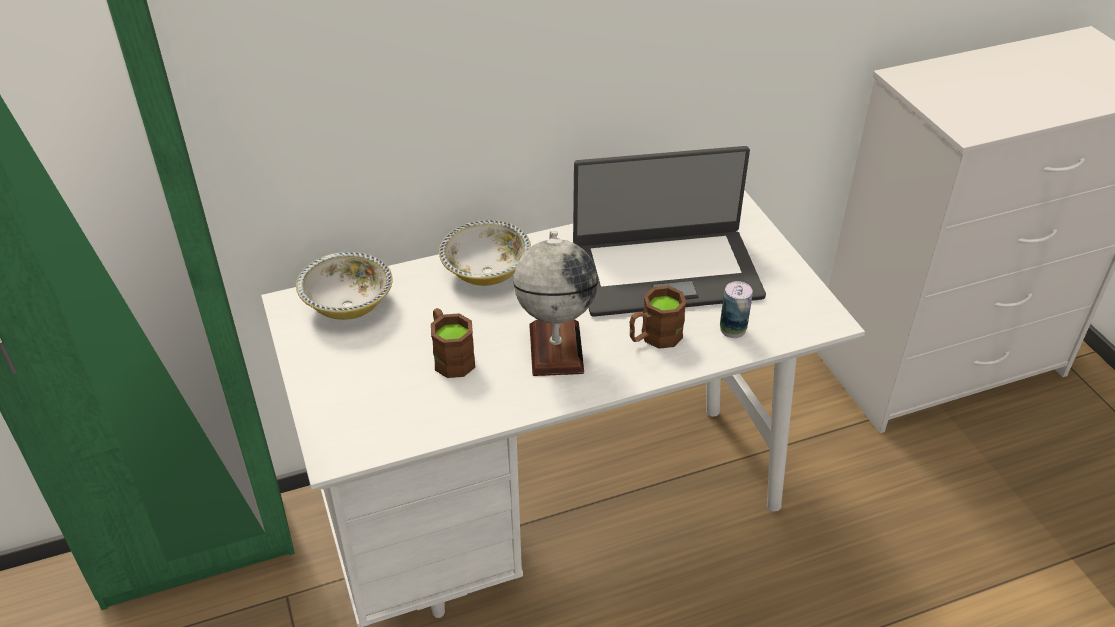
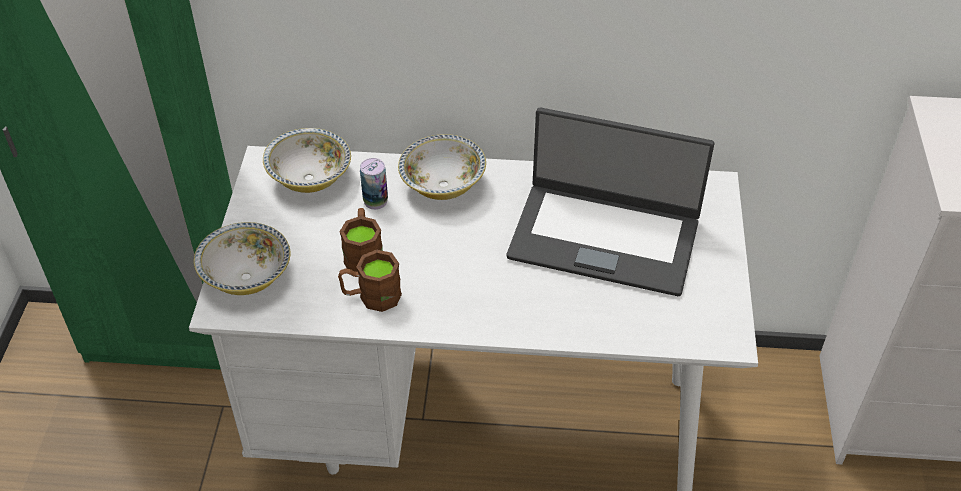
camera: 25 degrees right, 5 degrees up
(342, 416) = (246, 276): none -> bowl
(555, 348) = (457, 278): globe -> none
(654, 337) = (550, 298): brown mug -> brown mug (371, 296)
(732, 329) = (629, 316): can -> can (375, 201)

